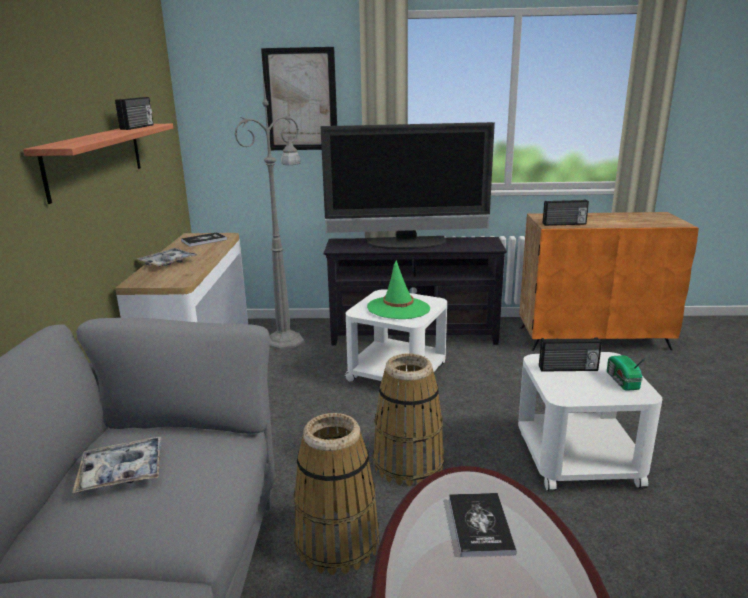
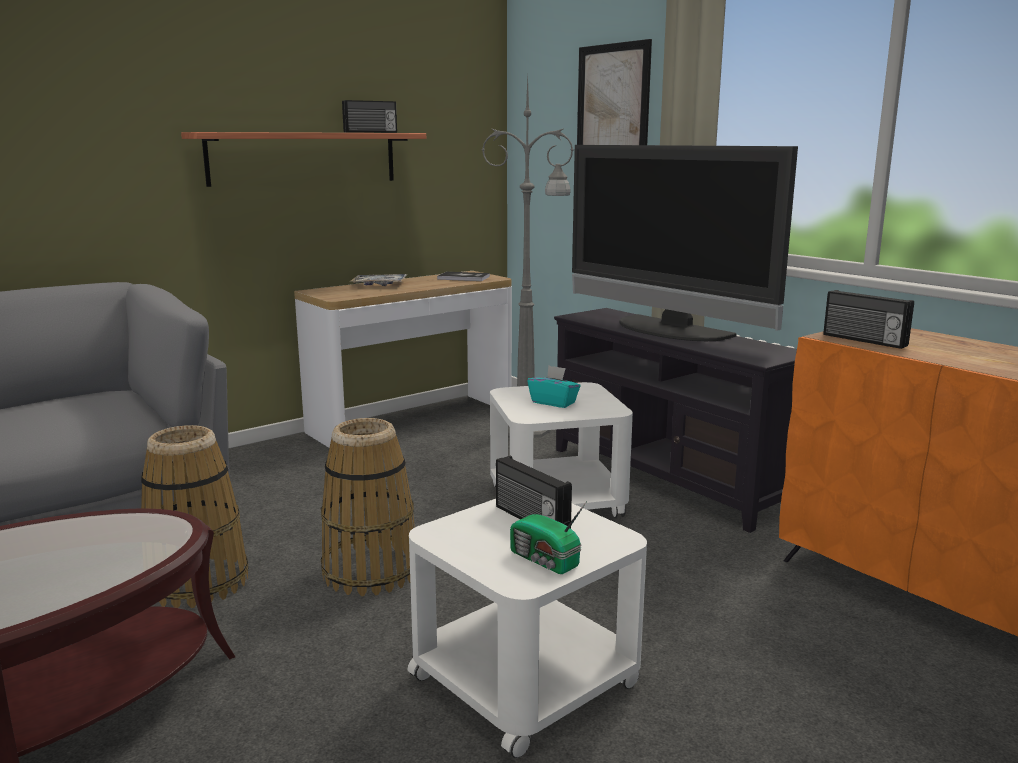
camera: 50 degrees right, 5 degrees down
(122, 472) = (60, 406): tray -> none
(398, 308) = (554, 402): green hat -> turquoise tissue box
(480, 525) = (85, 551): book -> none
(622, 381) = (544, 560): radio -> radio turned 90 degrees counterclockwise

